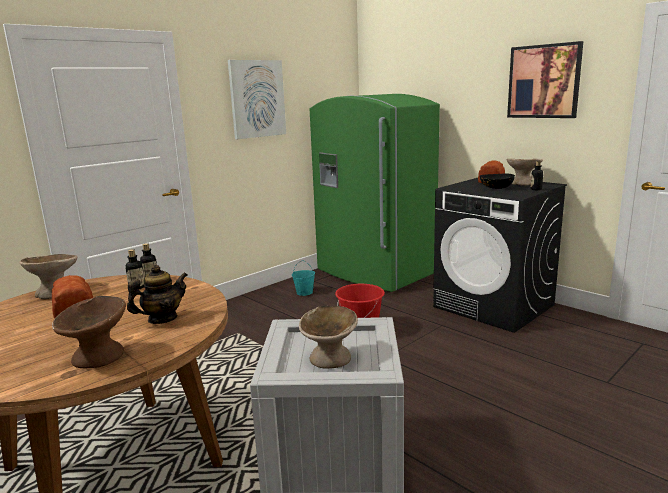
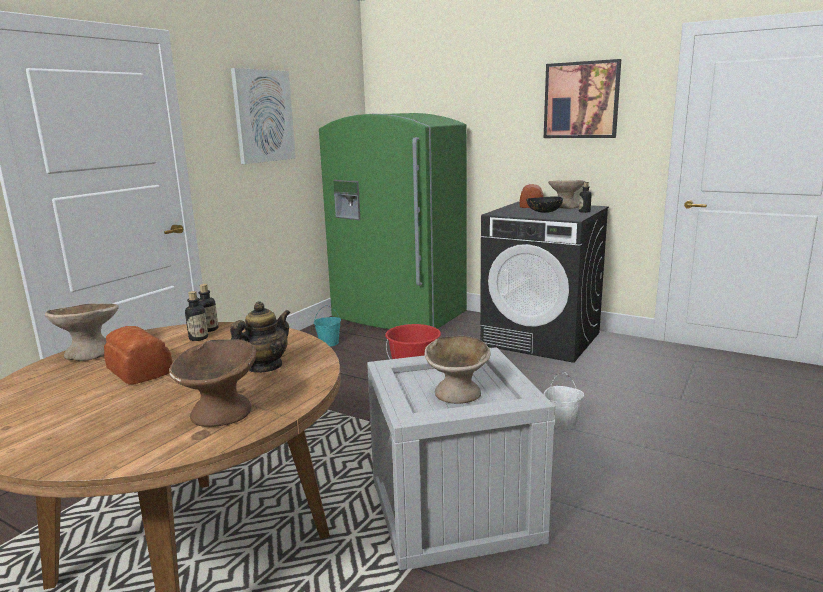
camera: 15 degrees left, 0 degrees up
(474, 391) = (562, 423): none -> white bucket

